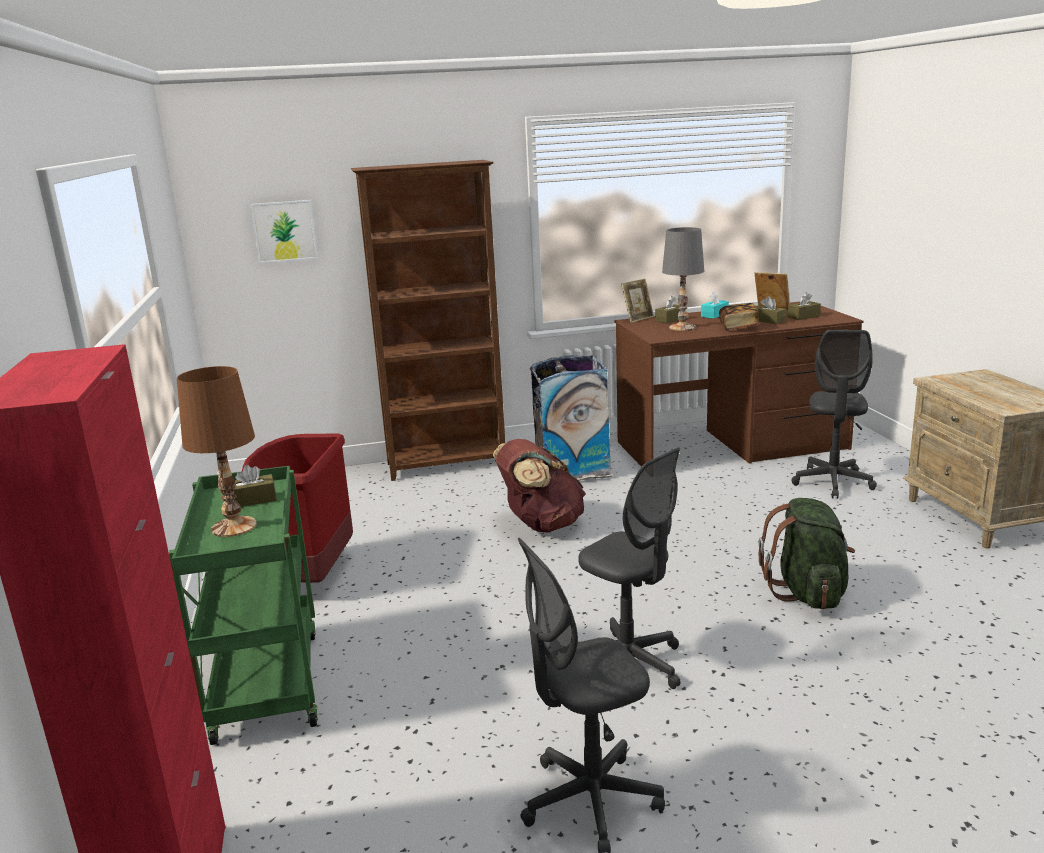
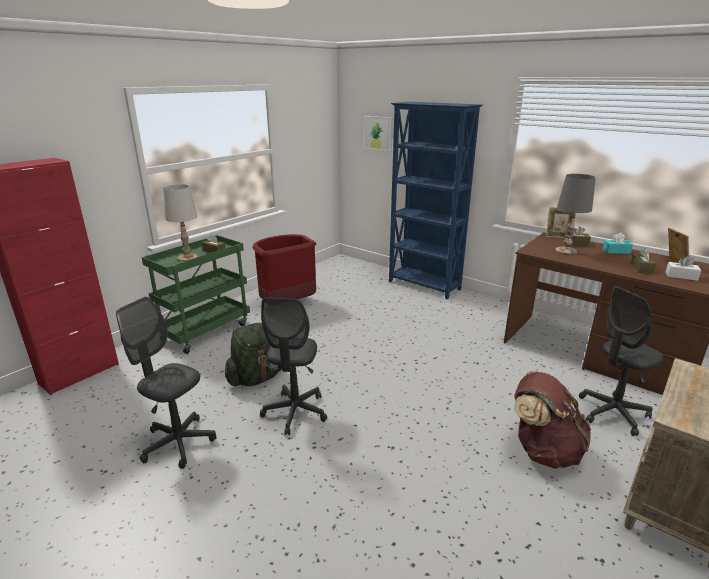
camera: 50 degrees right, 5 degrees up
(233, 526) = (187, 257): brown table lamp -> white table lamp
(447, 465) = (424, 286): brown bookcase -> blue bookcase
(541, 525) = (399, 334): brown backpack -> brown backpack (543, 450)
(571, 466) = (476, 315): trash can -> none
(738, 327) = (603, 264): book -> none
(803, 316) = (681, 276): brown tissue box -> white tissue box
(808, 593) = (437, 451): green backpack -> green backpack (256, 378)

